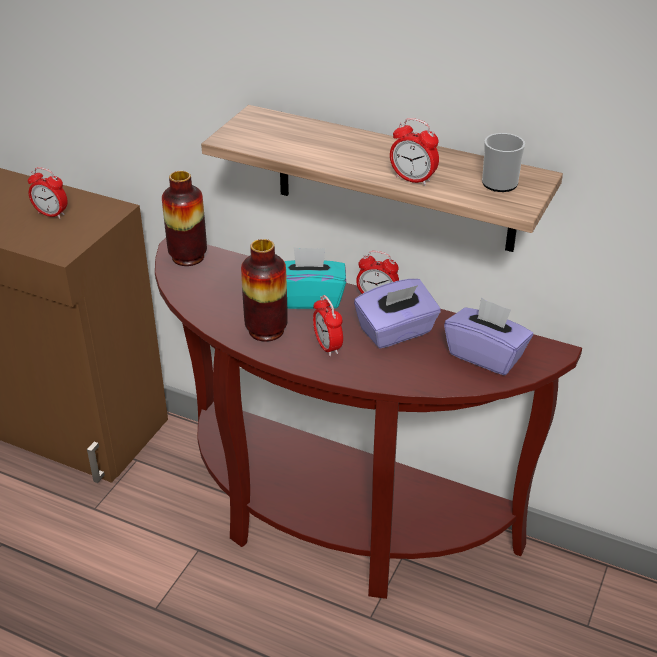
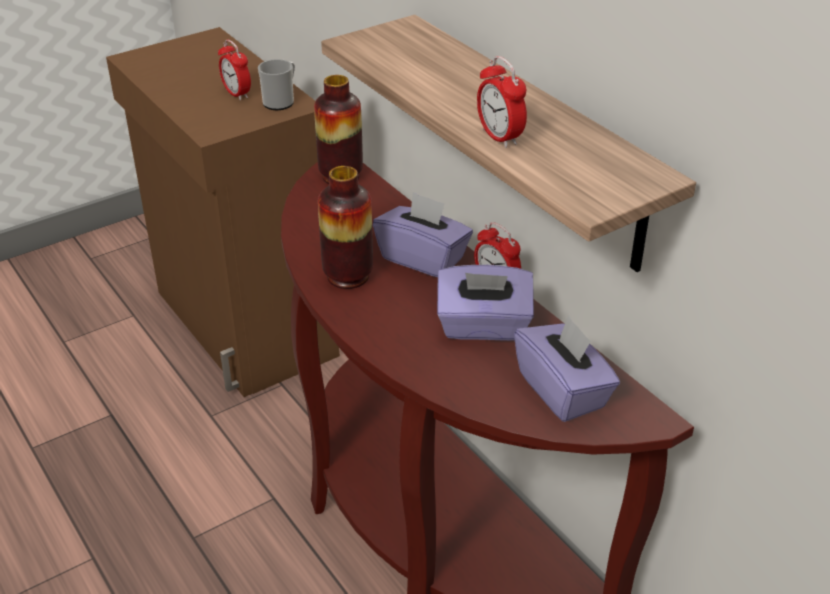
camera: 30 degrees right, 0 degrees up
(309, 298) = (423, 258): turquoise tissue box -> purple tissue box
(327, 347) = (394, 316): alarm clock -> none
(500, 181) = (602, 168): mug -> mug (281, 101)

